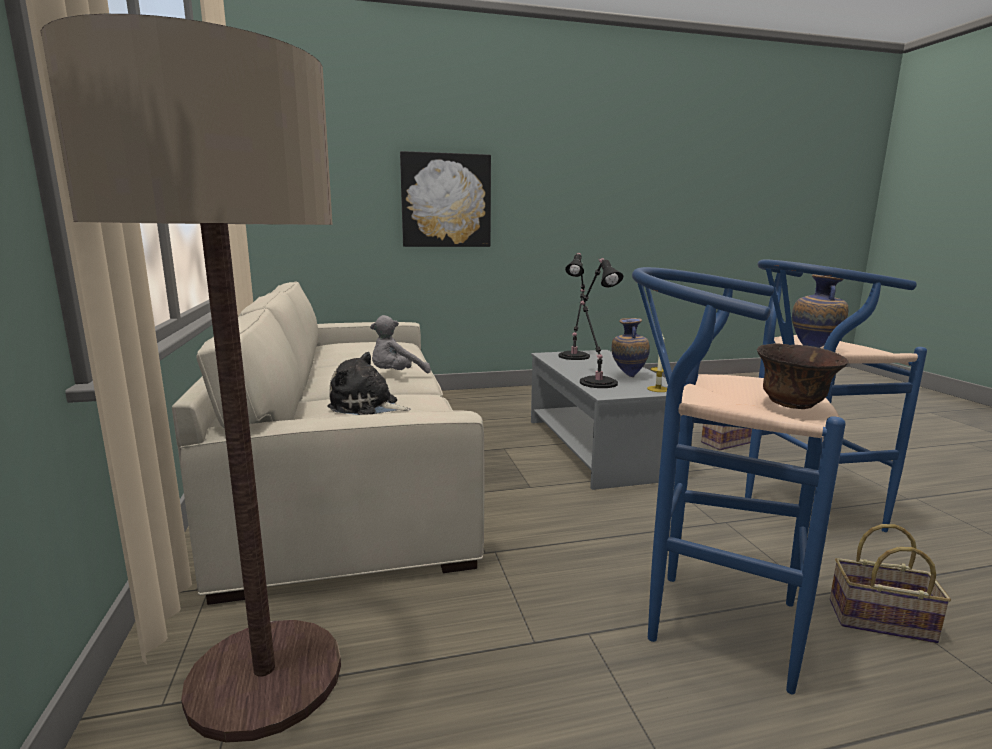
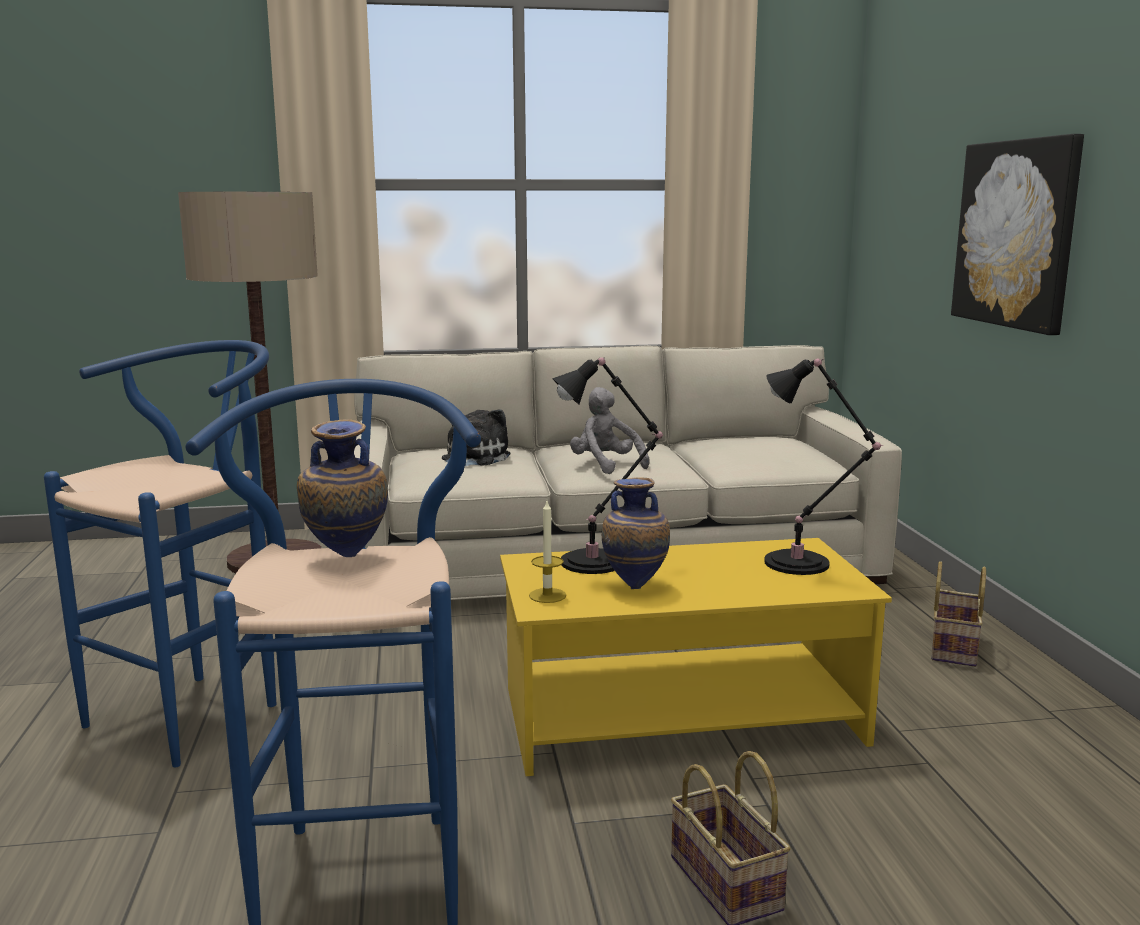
camera: 95 degrees right, 0 degrees up
(598, 446) = (682, 715): grey coffee table -> yellow coffee table
(793, 405) = (127, 490): brown bowl -> none
(879, 621) = (100, 817): basket -> basket (952, 647)

